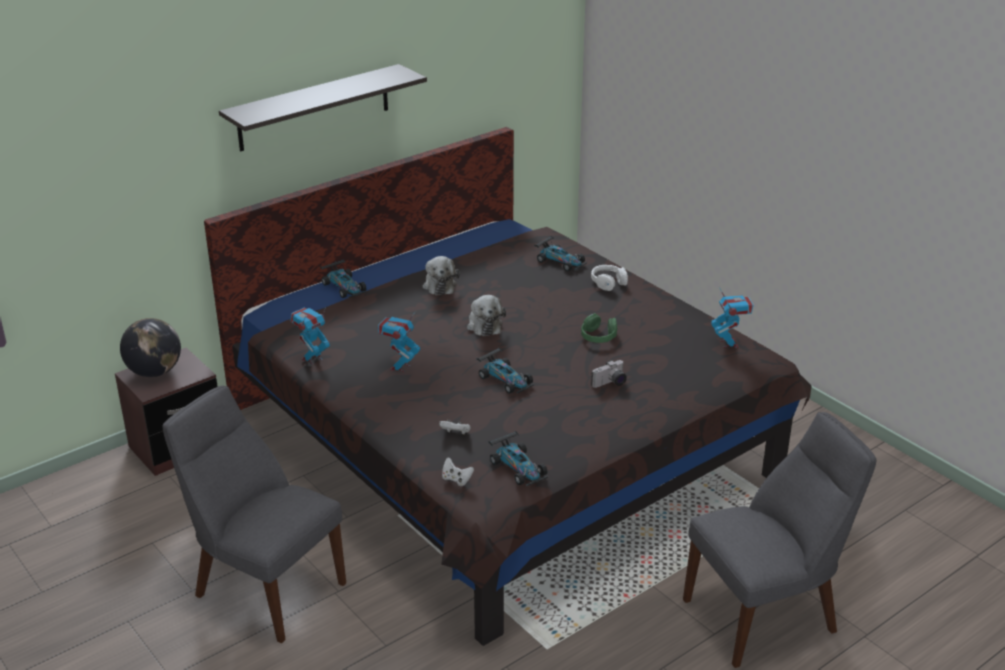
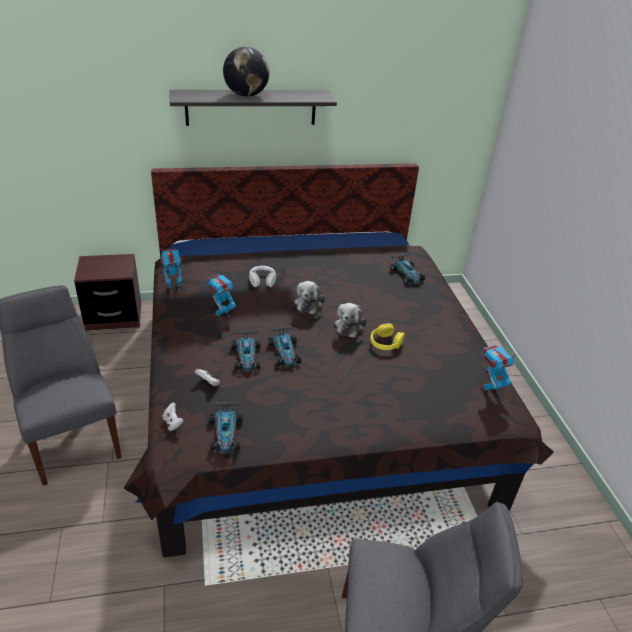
camera: 25 degrees right, 5 degrees up
(154, 372) = (100, 263): globe -> globe (246, 95)
(344, 287) = (244, 245): toy car -> toy car (246, 357)
(439, 285) = (306, 264): plush toy -> plush toy (350, 326)
(598, 336) = (385, 343): green headphones -> yellow headphones
(608, 282) = (429, 302): white headphones -> white headphones (262, 280)
(610, 383) = (361, 387): camera -> none
(729, 343) = (489, 389): toy robot -> toy robot turned 135 degrees counterclockwise

